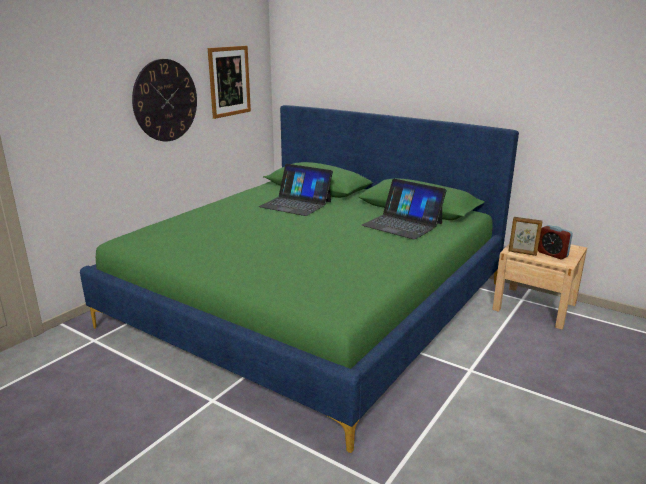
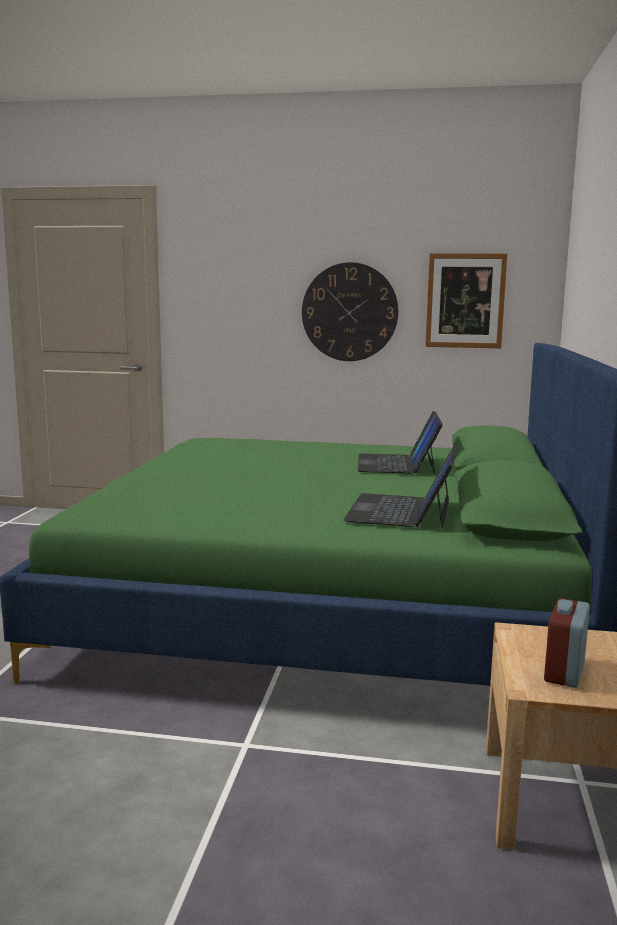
camera: 65 degrees right, 10 degrees down
(522, 253) = (522, 641): picture frame -> none

